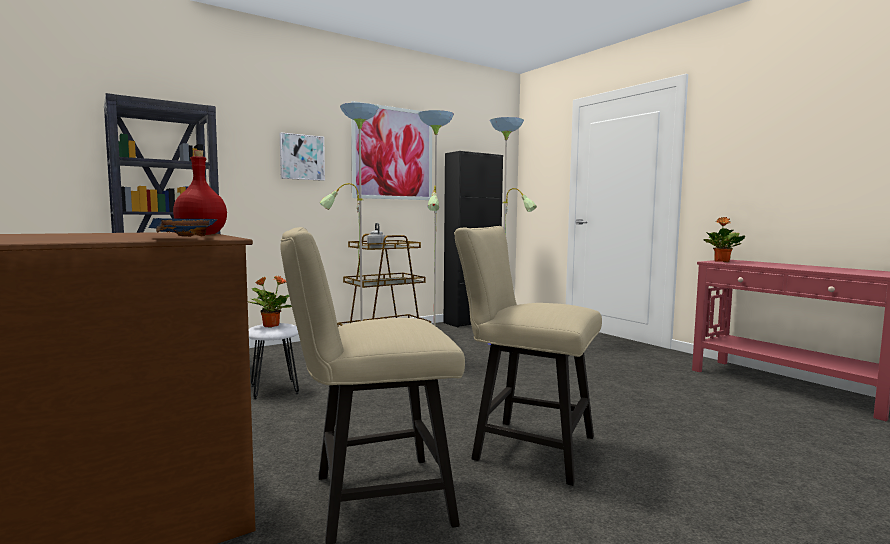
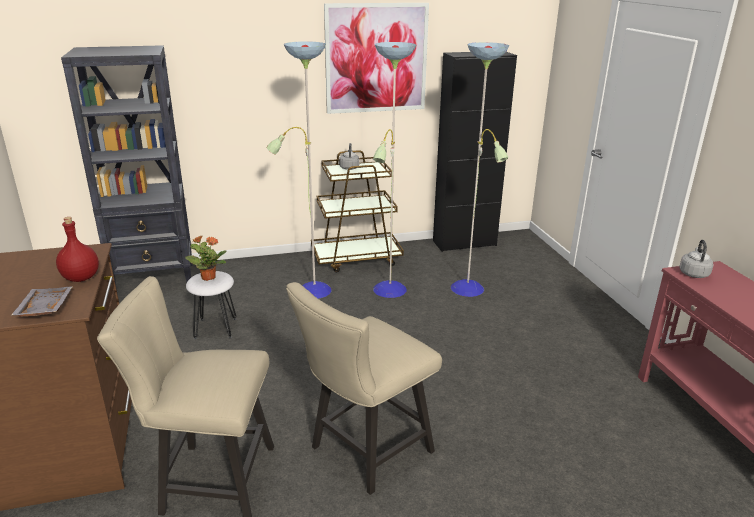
camera: 20 degrees right, 20 degrees up
(179, 238) = (44, 309): blue tray -> grey tray
(301, 157) = (269, 74): picture -> none
(525, 447) = (364, 453): beige chair -> beige chair turned 90 degrees counterclockwise
(721, 261) = (693, 273): potted plant -> grey kettle

